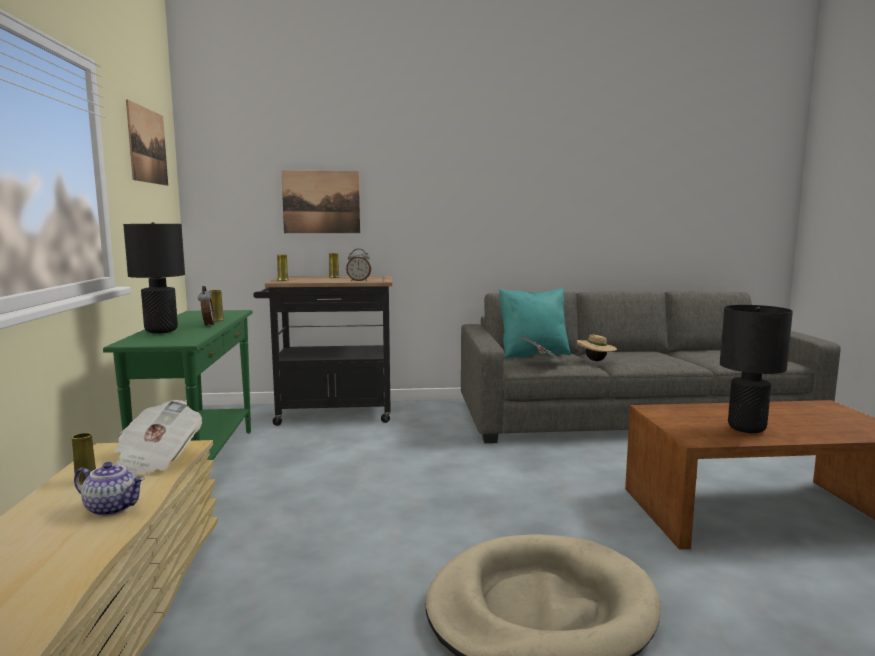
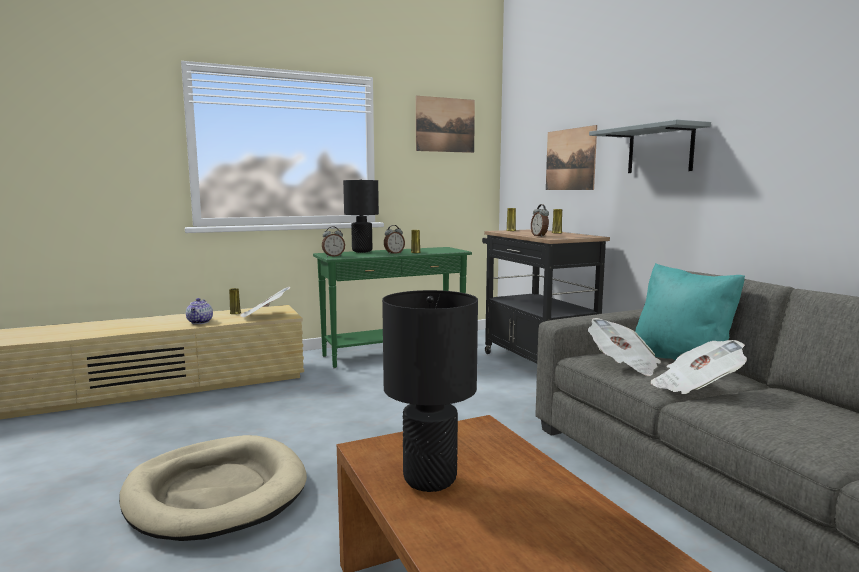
camera: 70 degrees right, 0 degrees up
(175, 342) = (333, 256): none -> alarm clock
(437, 200) = (660, 150): none -> grey shelf
(595, 361) = (695, 387): beige hat -> newspaper

